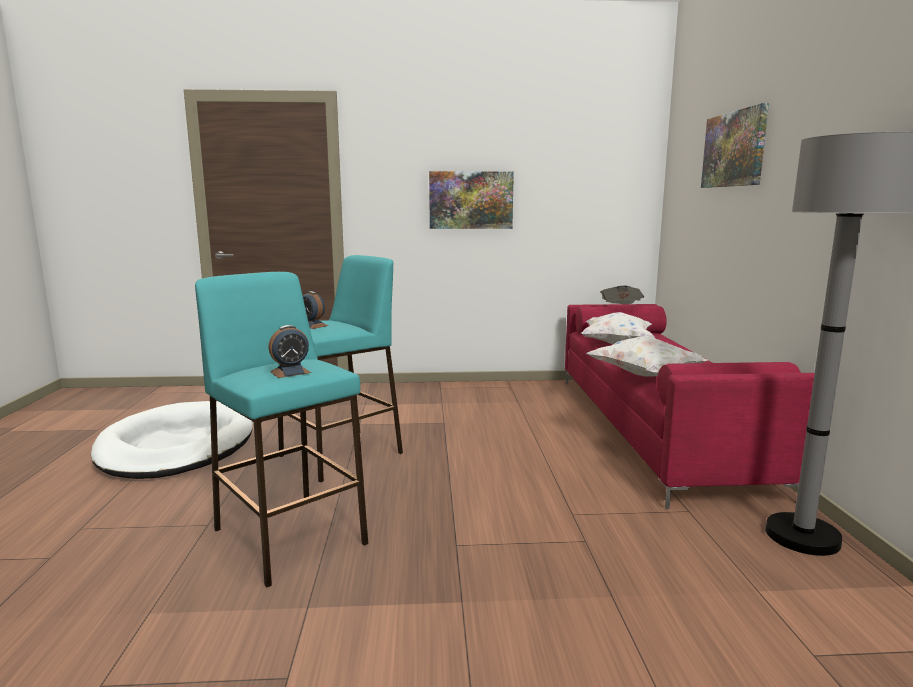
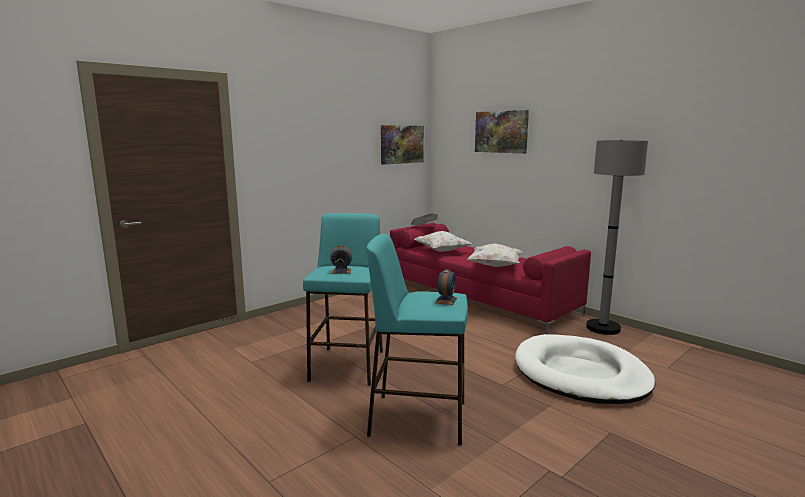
camera: 40 degrees left, 0 degrees up
(177, 446) = (207, 405): white dog bed -> white dog bed (580, 374)
(471, 200) = (327, 161): picture -> picture (401, 144)

